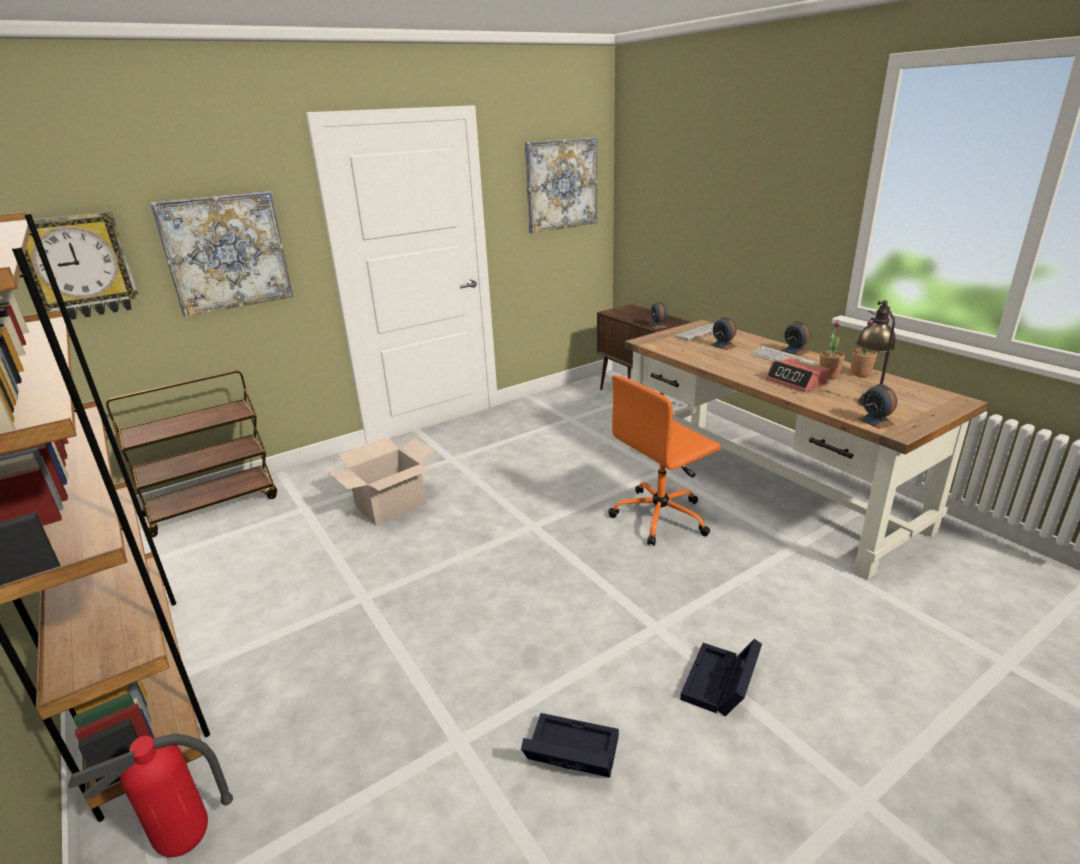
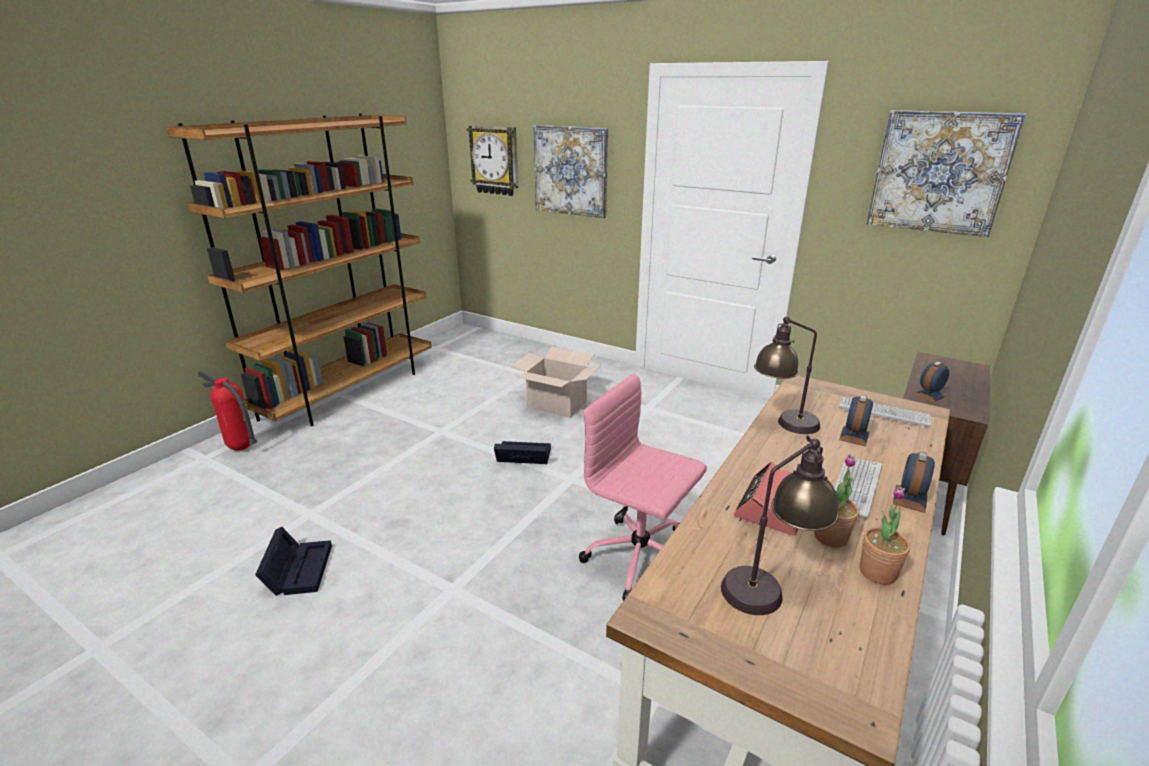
camera: 65 degrees right, 0 degrees up
(213, 505) = (515, 346): brown cart -> none
(661, 516) = (641, 558): orange office chair -> pink office chair
(698, 358) = (782, 423): none -> table lamp
(720, 685) = (382, 649): black storage box -> black storage box (521, 457)
(875, 421) = (674, 589): alarm clock -> none

